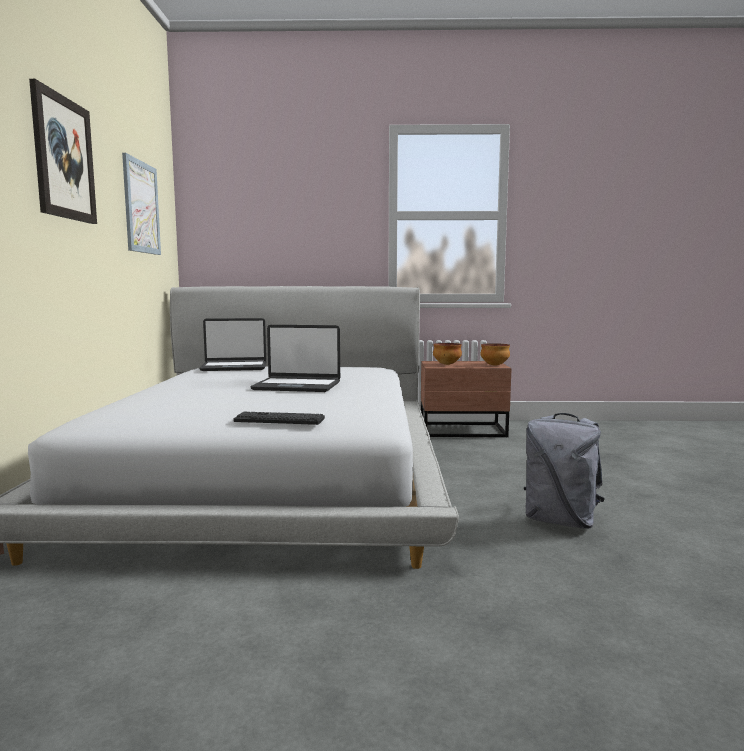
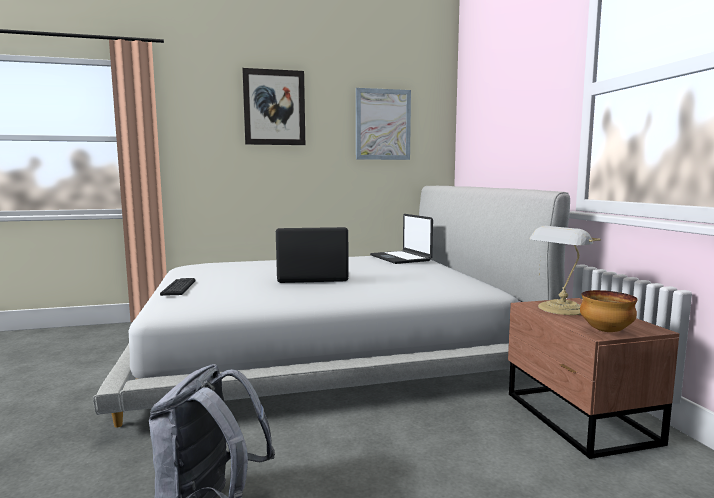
camera: 75 degrees right, 0 degrees up
(297, 386) = (312, 277): laptop -> laptop turned 90 degrees clockwise
(447, 364) = (561, 309): bowl -> table lamp

